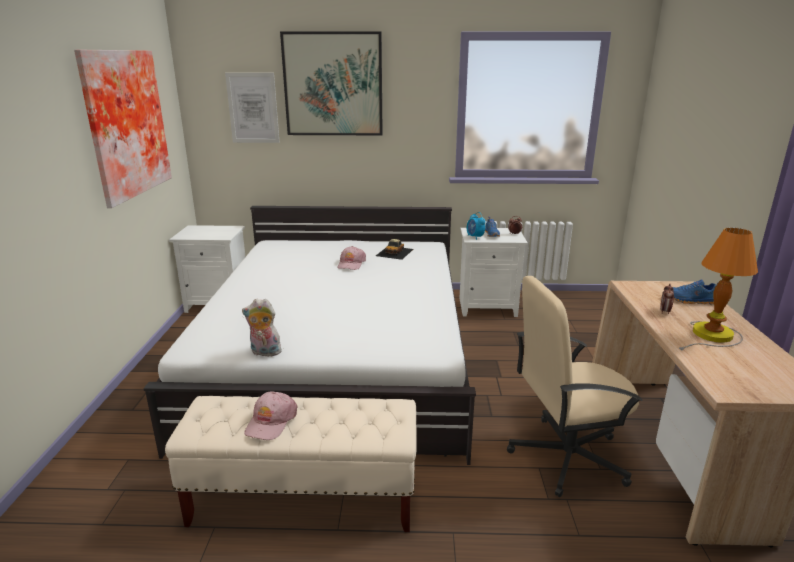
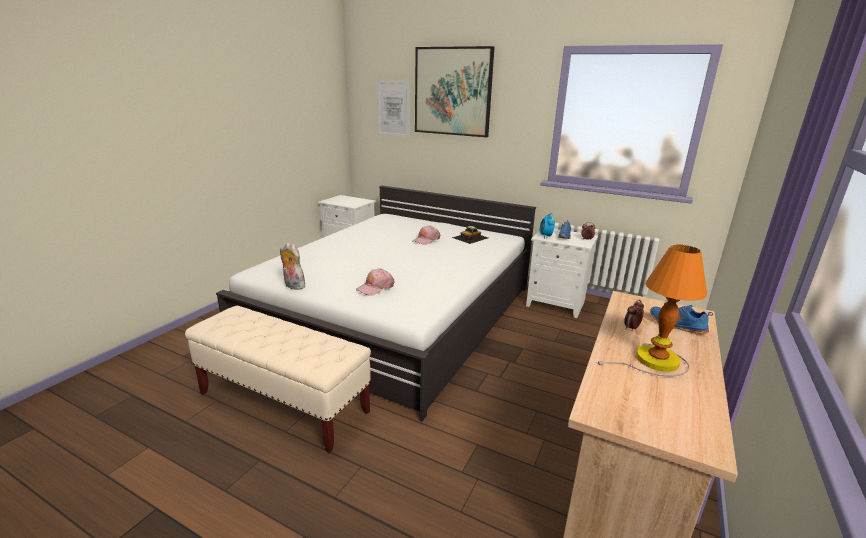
camera: 25 degrees right, 0 degrees up
(123, 124) = (281, 111): picture -> none
(271, 422) = (256, 333): pink cap -> pink cap (375, 287)
(565, 456) = (511, 444): beige office chair -> none

